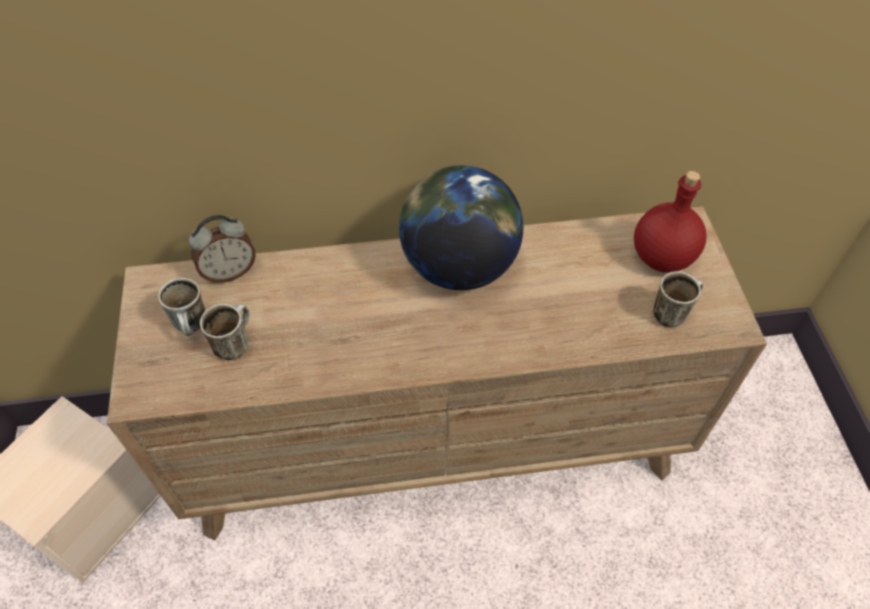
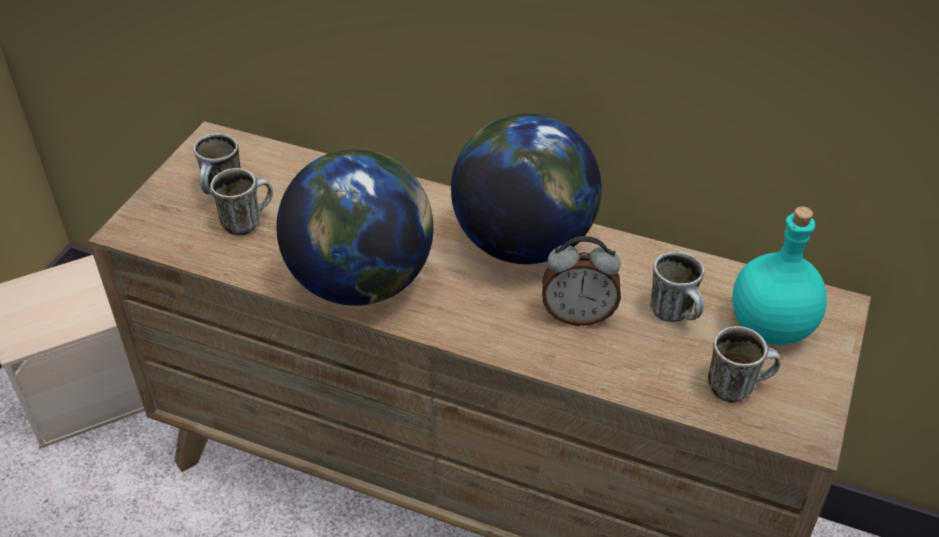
camera: 30 degrees right, 10 degrees down
(229, 272) = (291, 160): alarm clock -> alarm clock (578, 315)
(364, 353) = (362, 282): none -> globe
(599, 275) = (677, 314): none -> mug
(662, 258) = (770, 328): red bottle -> turquoise bottle

